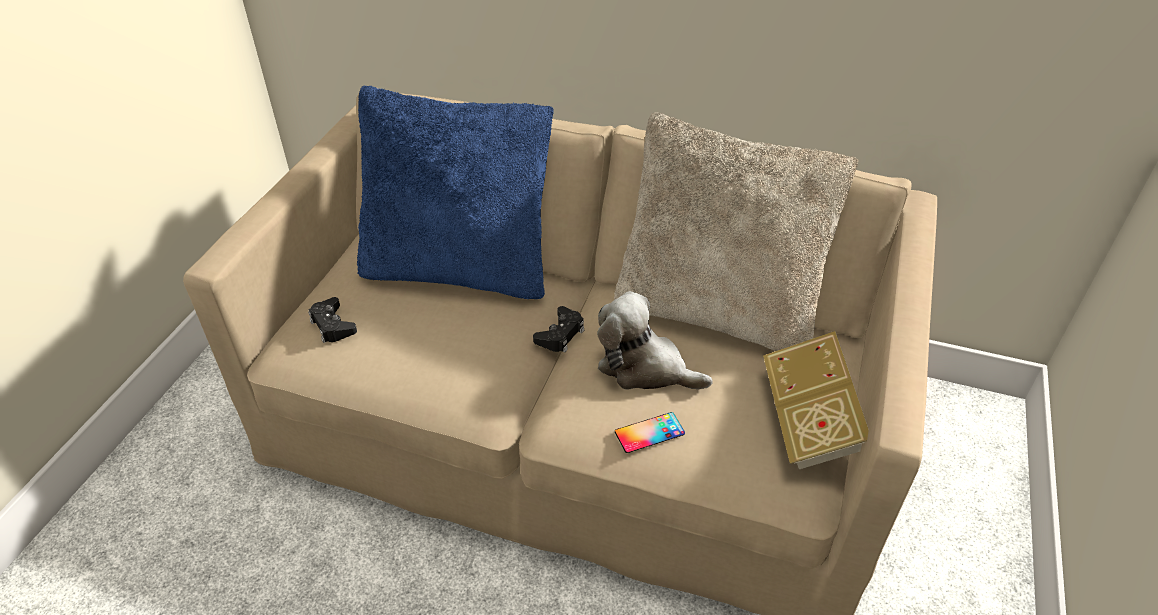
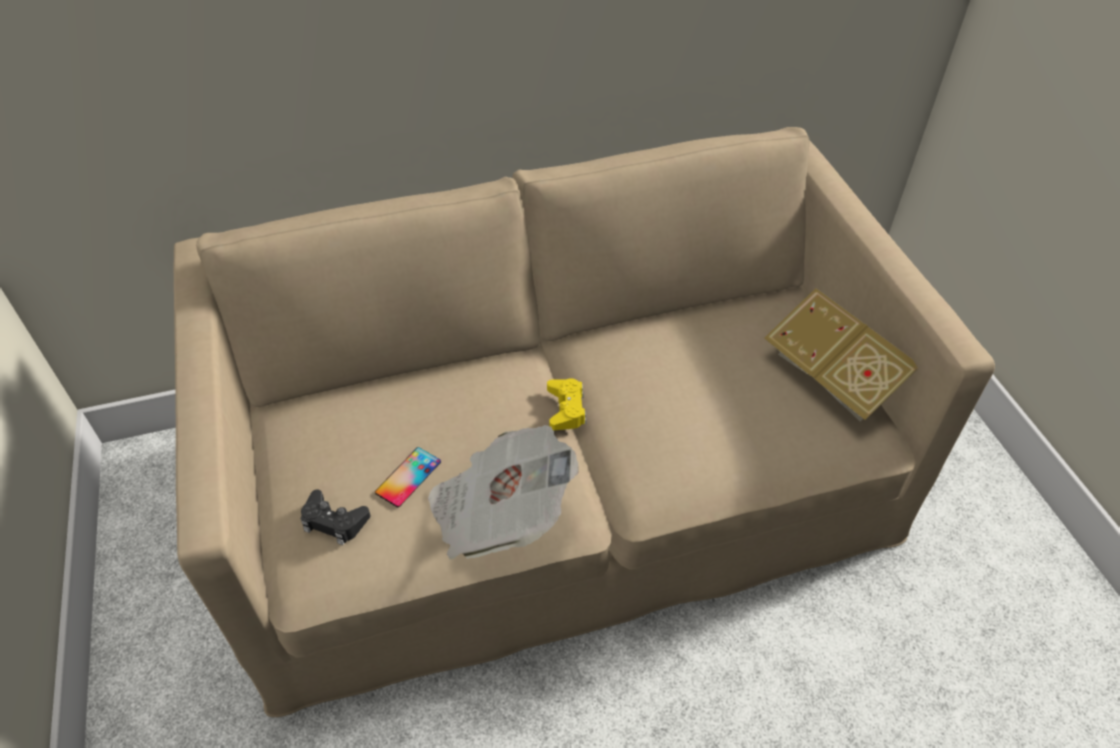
camera: 35 degrees left, 5 degrees up
(440, 378) = (500, 513): none -> newspaper
(460, 263) = (405, 387): blue pillow -> none
(560, 334) = (566, 409): black game controller -> yellow game controller
(645, 367) = (669, 400): plush toy -> none
(649, 433) = (726, 457): phone -> phone (408, 477)
(718, 306) = (675, 311): beige pillow -> none

